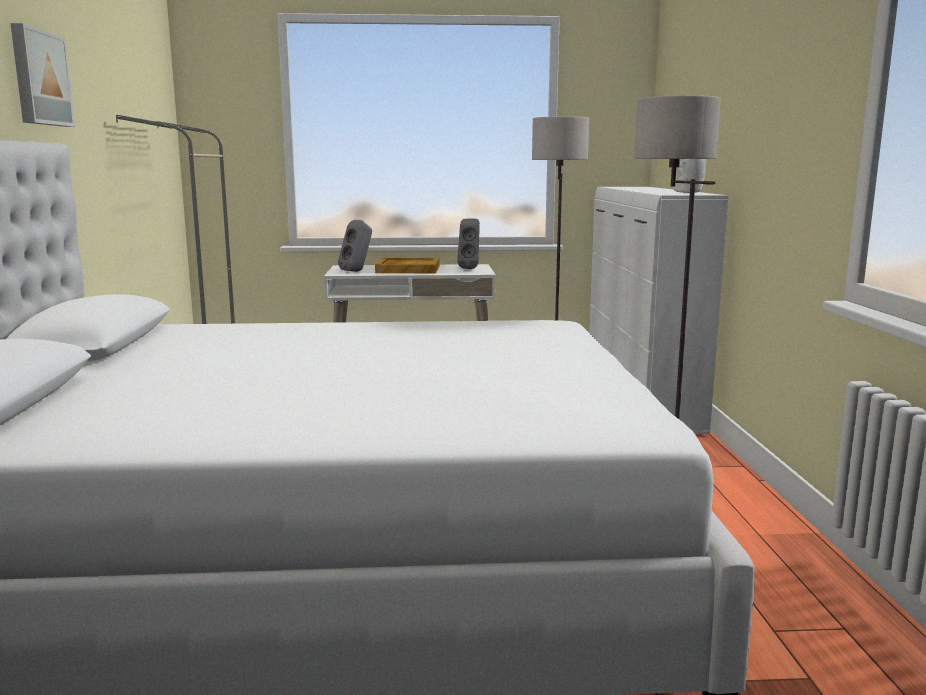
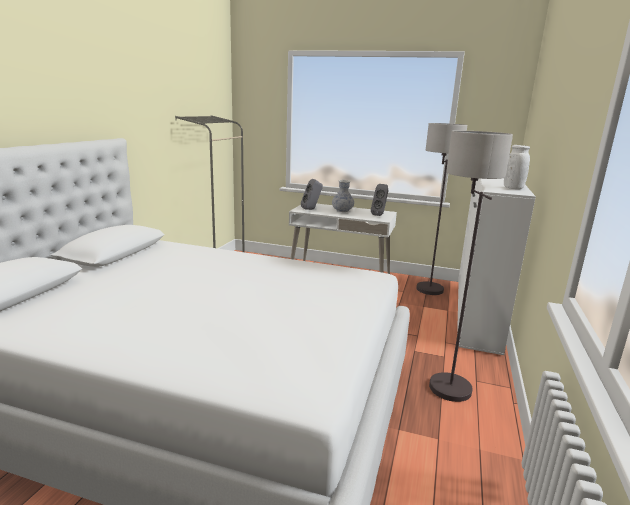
camera: 20 degrees right, 5 degrees up
(39, 78) = (116, 102): picture -> none
(408, 269) = (342, 210): beige tray -> vase

